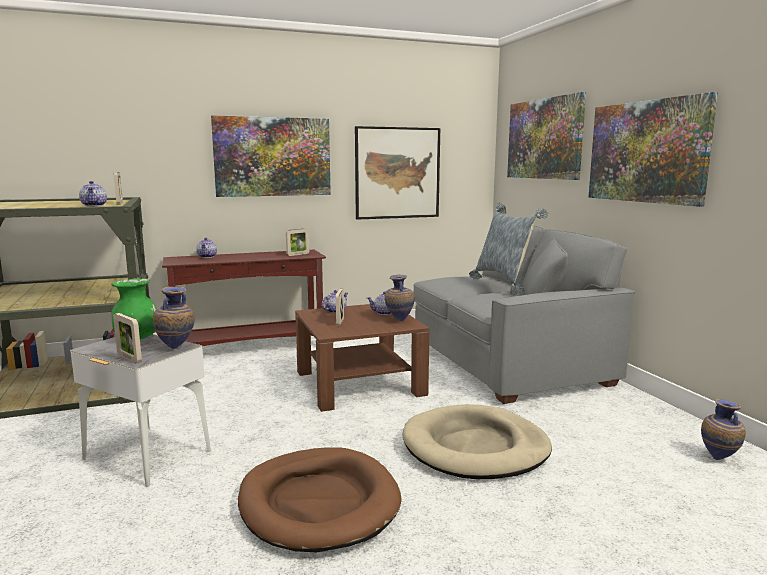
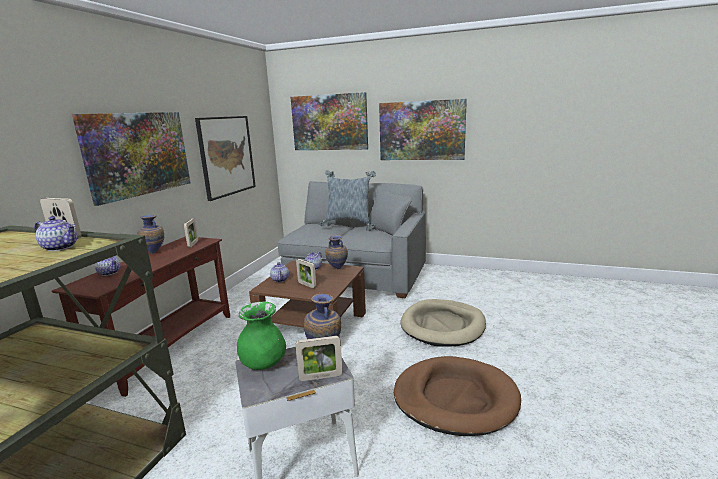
camera: 50 degrees left, 5 degrees up
(719, 458) = (508, 281): vase -> vase (155, 252)

